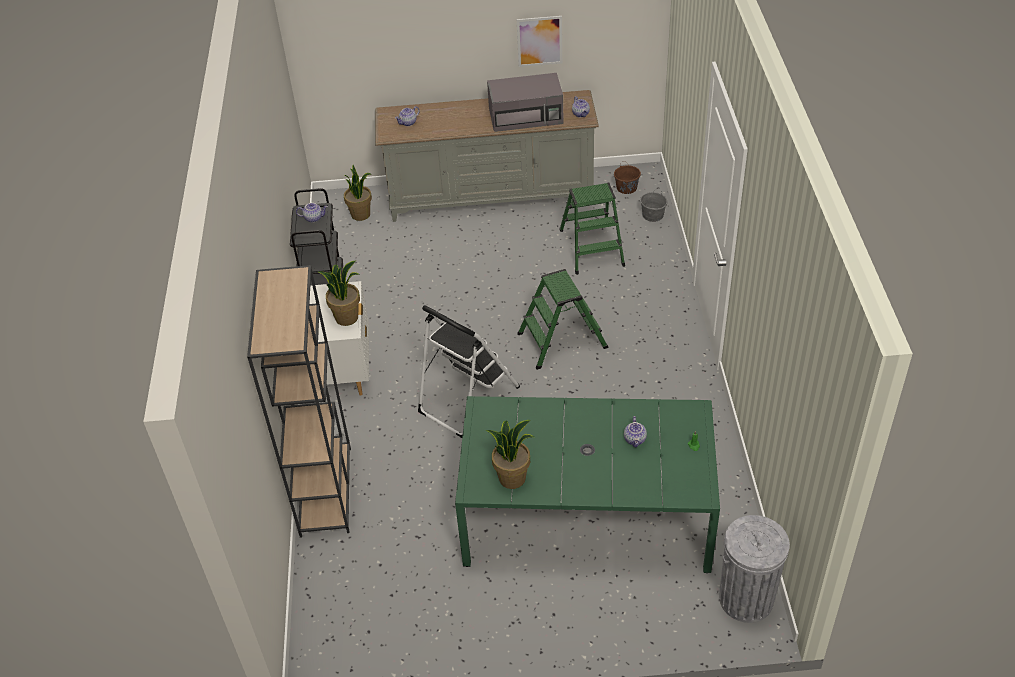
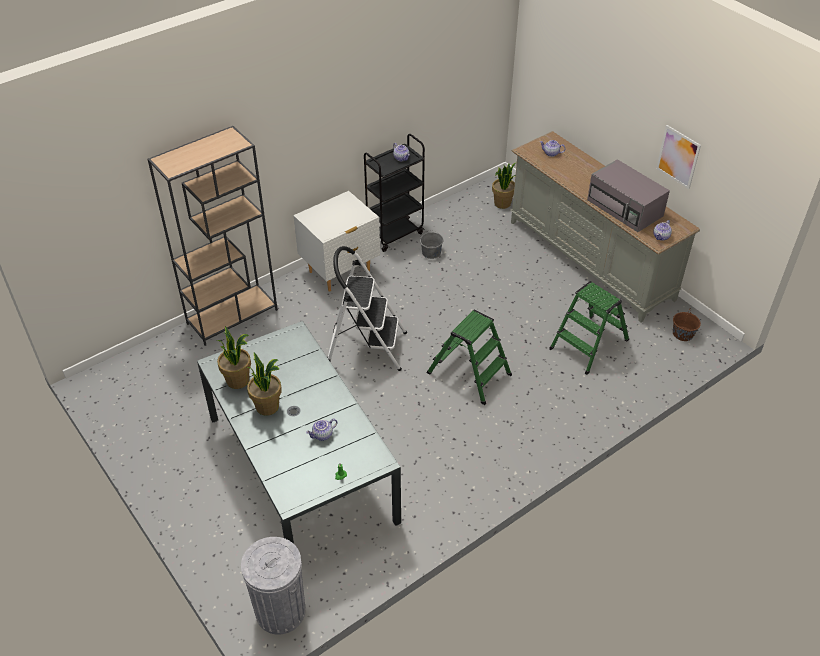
camera: 55 degrees right, 0 degrees up
(347, 317) = (337, 227): potted plant -> potted plant (268, 406)
(587, 515) = (301, 468): green dining table -> grey dining table
(653, 215) = (666, 365): grey bucket -> grey bucket (431, 252)

